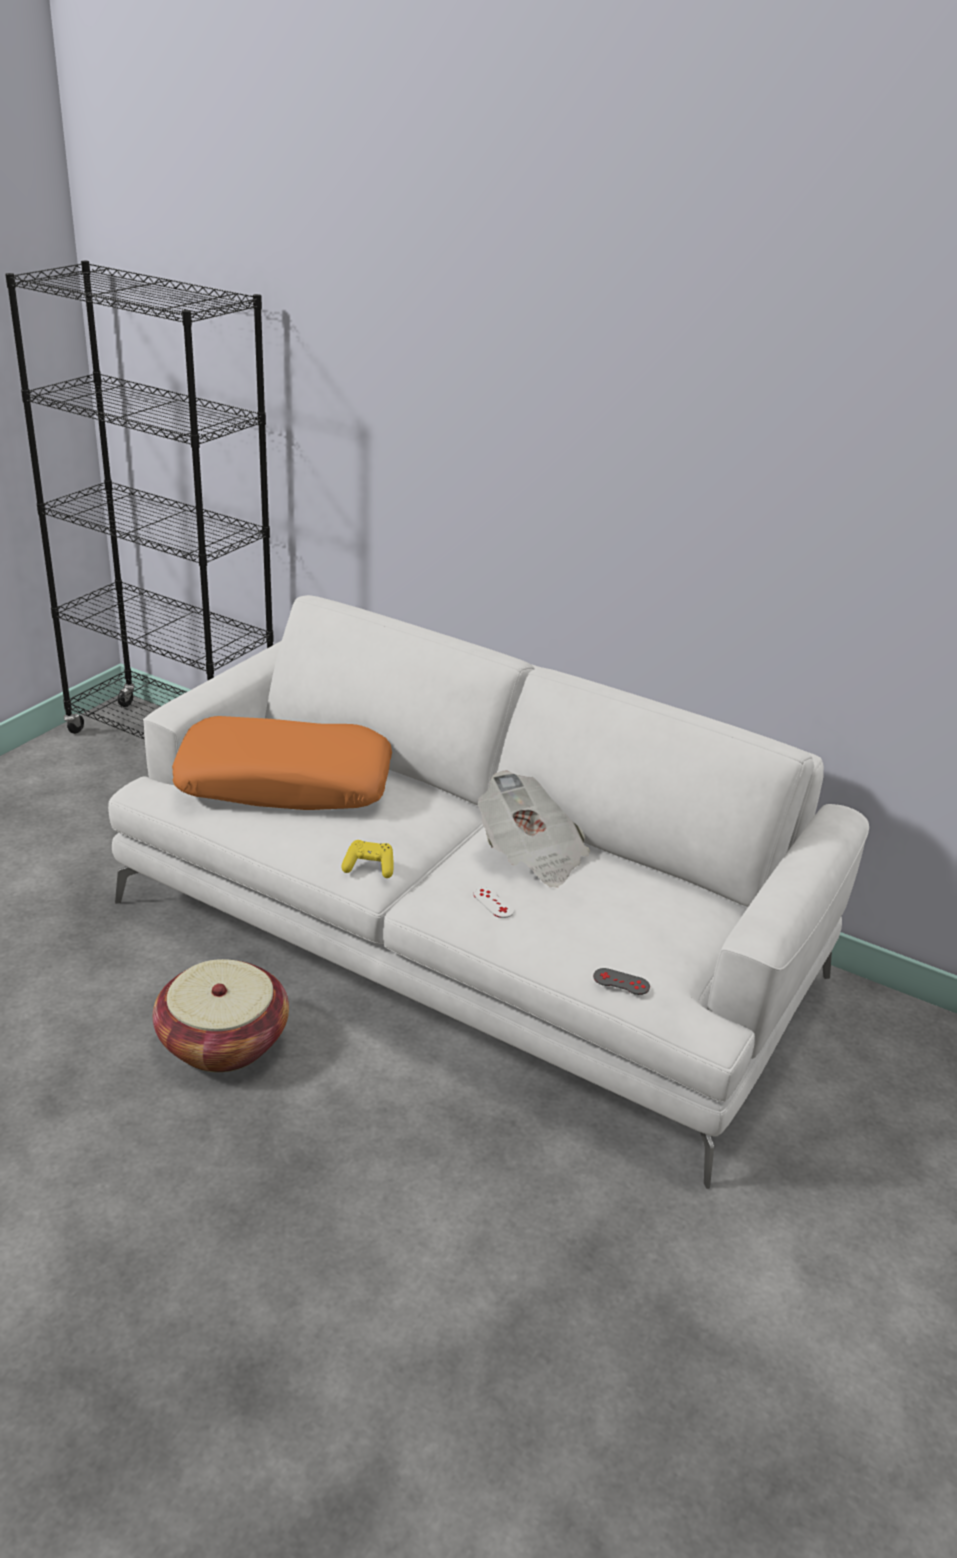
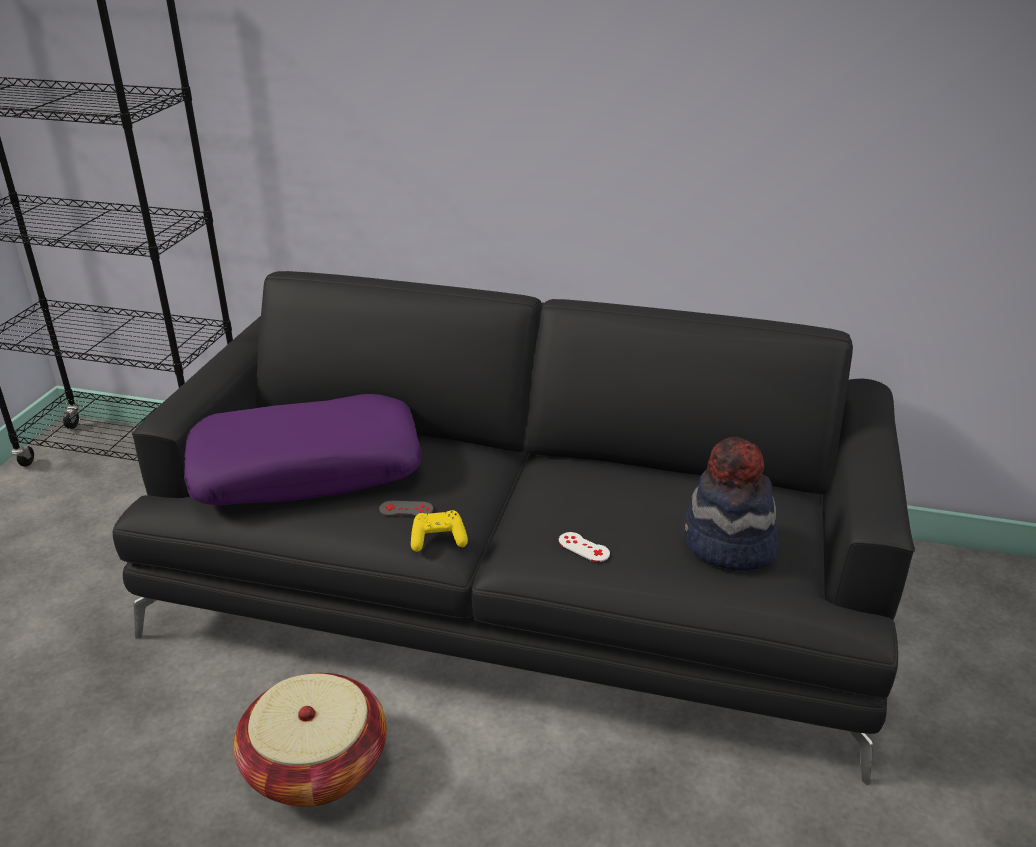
camera: 15 degrees left, 0 degrees up
(285, 782) = (307, 469): orange pillow -> purple pillow
(468, 938) = (518, 585): white sofa -> black sofa
(532, 854) = (593, 488): newspaper -> none
(621, 982) = (753, 600): grey game controller -> grey game controller (406, 509)
(627, 931) = (728, 545): none -> hat

